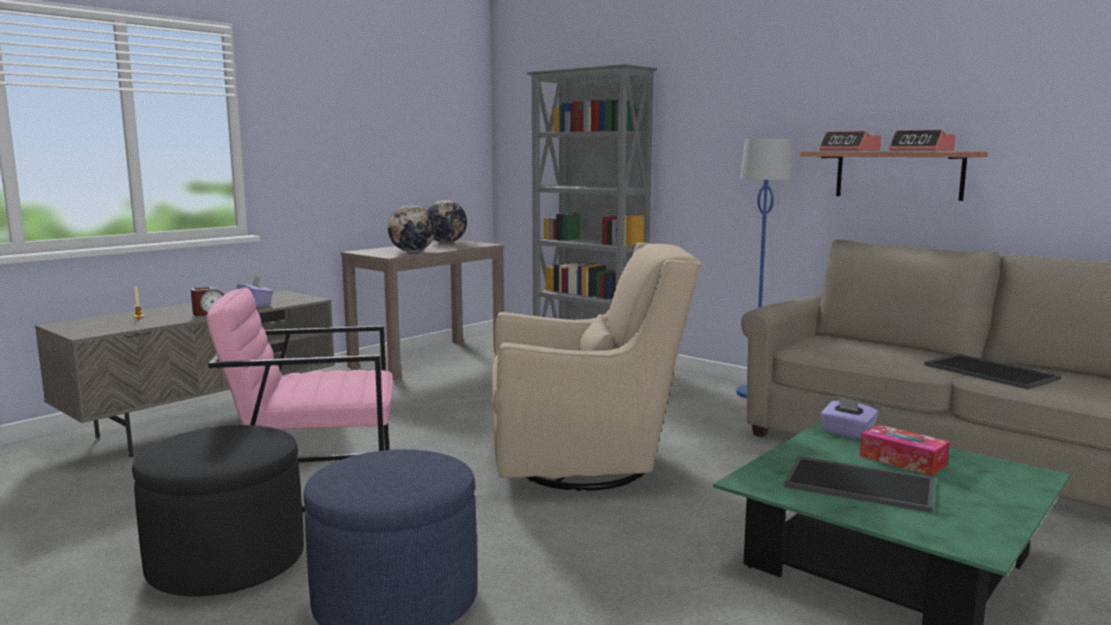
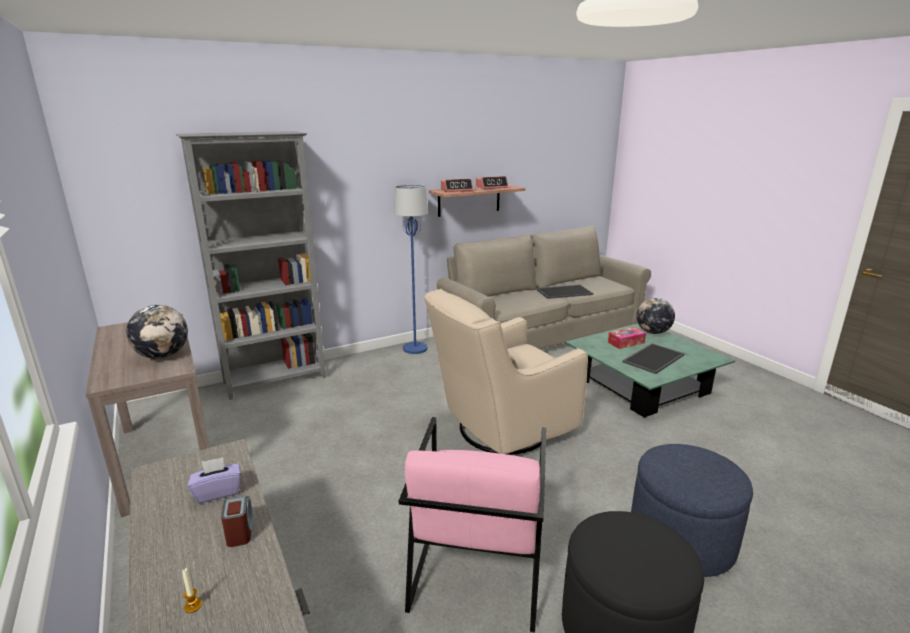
camera: 70 degrees left, 10 degrees up
(446, 242) = (118, 334): globe -> globe (653, 332)
(588, 464) = (499, 430): beige armchair -> beige armchair turned 135 degrees counterclockwise
(847, 433) = (588, 342): purple tissue box -> none

